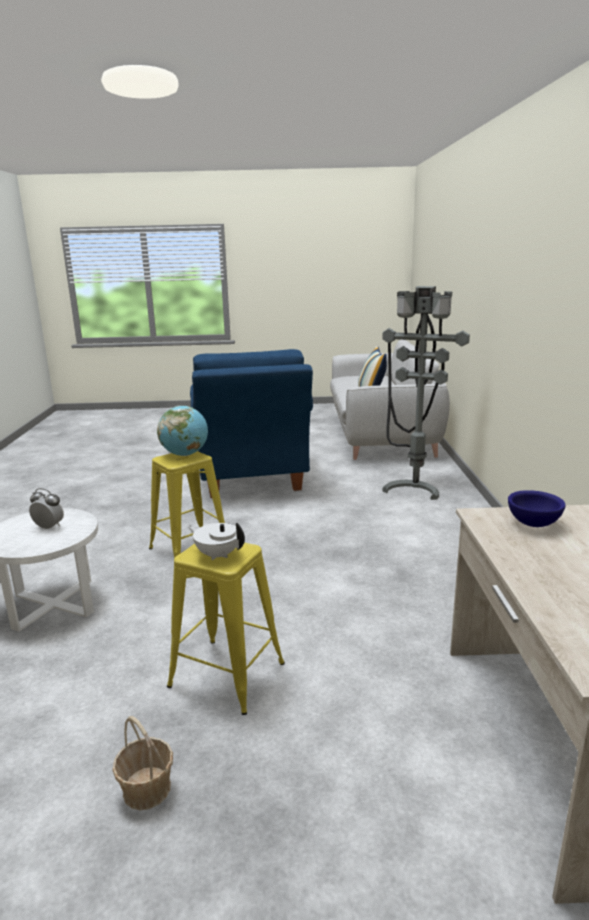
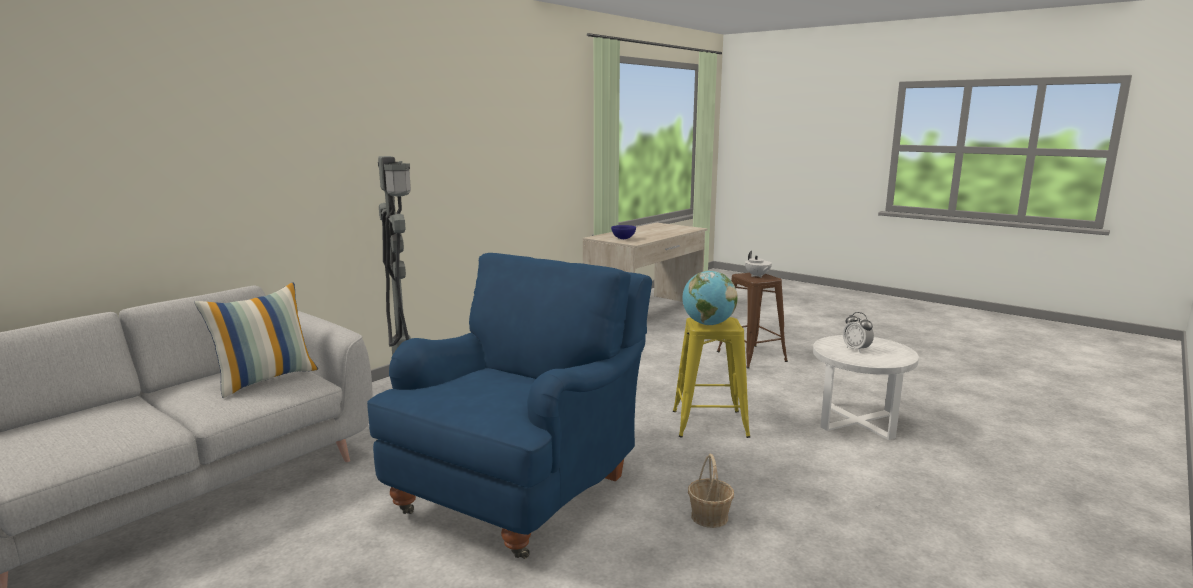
camera: 140 degrees left, 5 degrees down
(147, 789) = (812, 343): basket -> basket (709, 516)
(227, 675) = (751, 356): yellow stool -> brown stool

